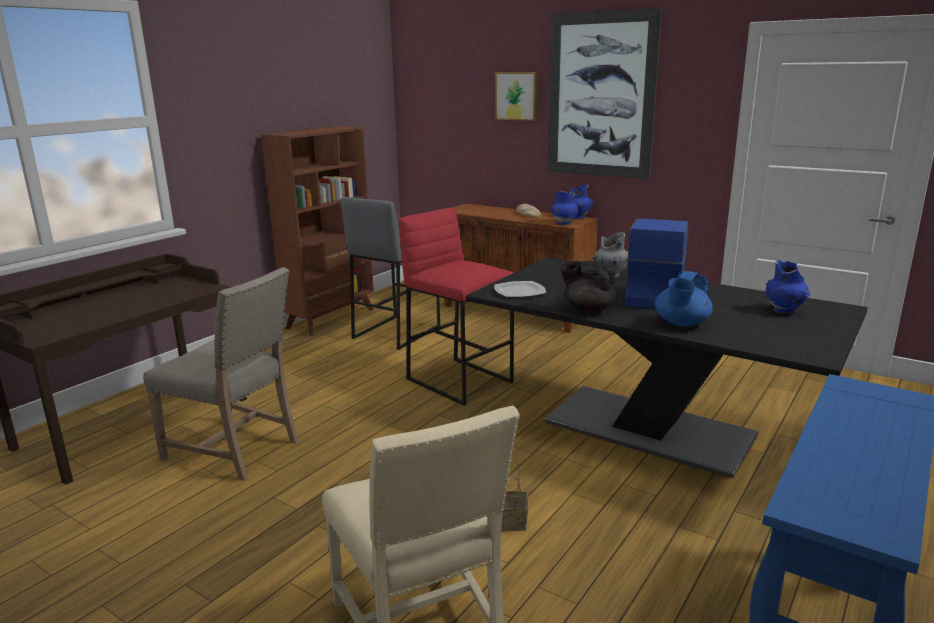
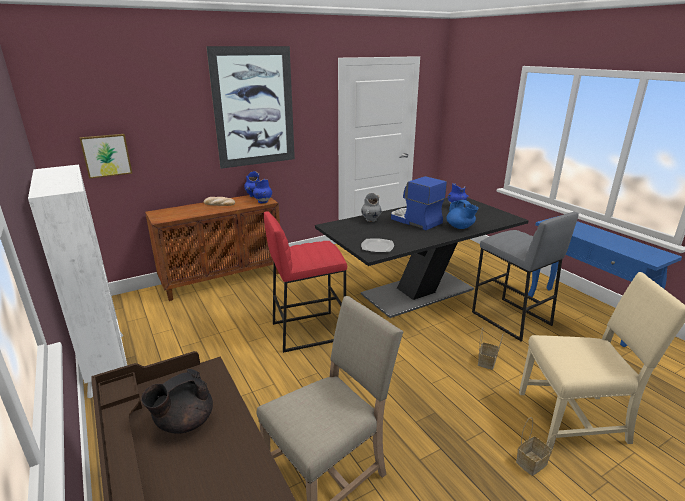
camera: 65 degrees left, 5 degrees up
(297, 587) = (531, 464): none -> basket
(331, 318) = (107, 363): brown bookcase -> white bookcase
(396, 332) = (189, 336): grey stool -> grey stool (510, 318)
(517, 96) = (183, 113): picture -> picture (106, 155)
(588, 309) = (424, 239): black teapot -> black teapot (184, 422)

